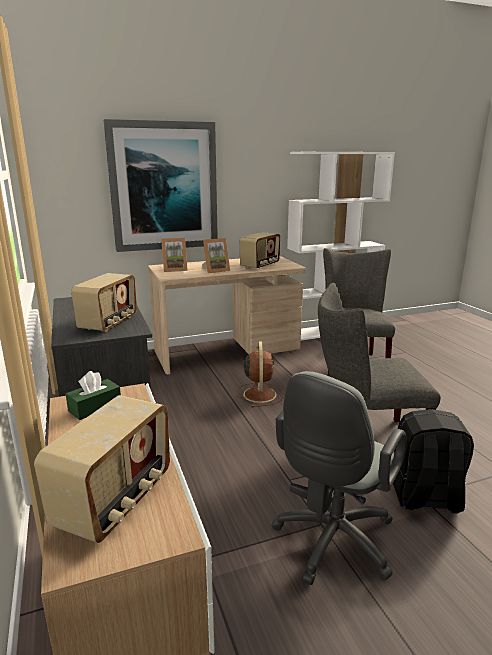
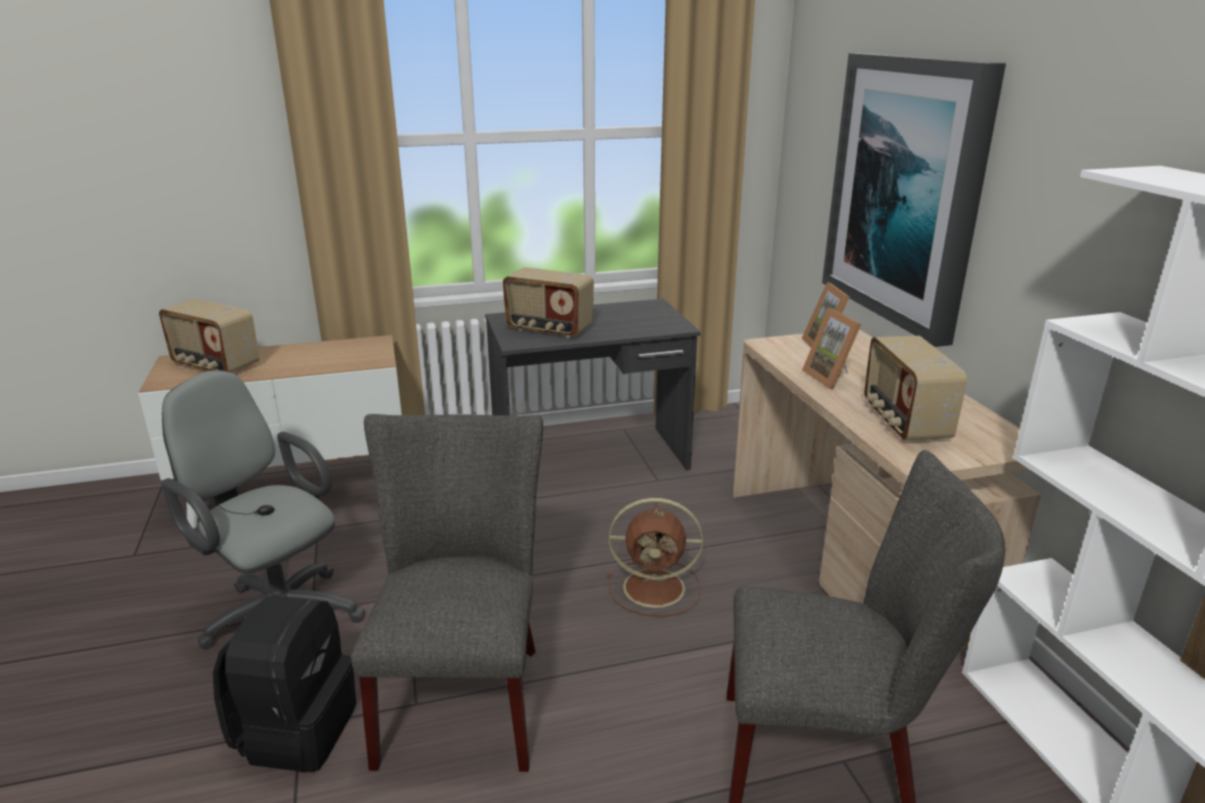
camera: 95 degrees right, 5 degrees up
(95, 407) = (358, 350): green tissue box -> none
(260, 265) = (903, 422): radio -> radio turned 45 degrees clockwise

